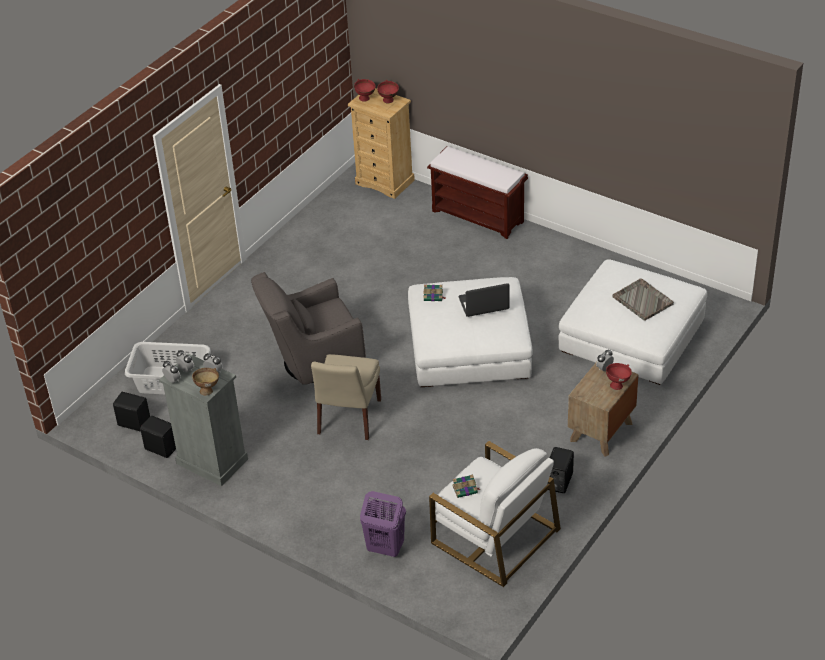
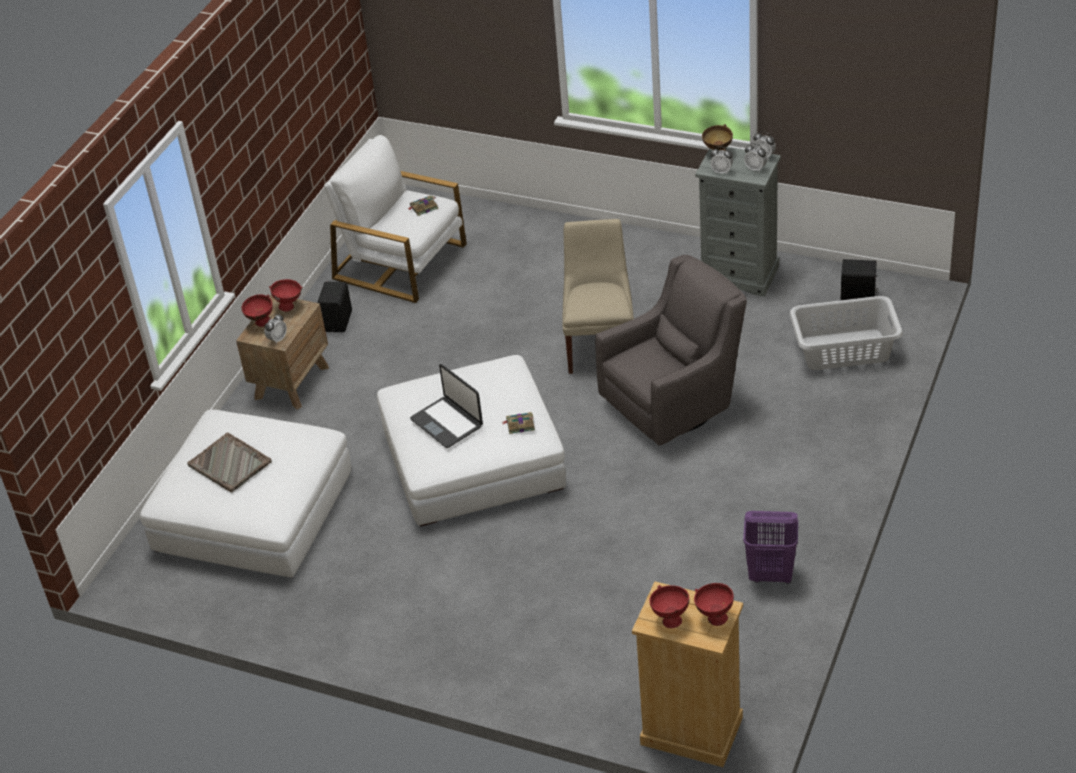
camera: 170 degrees right, 0 degrees up
(161, 447) = (807, 278): black speaker -> none
(385, 548) = (513, 231): purple laundry basket -> purple laundry basket (771, 574)
(478, 216) = (507, 682): brown bench -> none
(484, 304) = (447, 422): laptop -> laptop turned 75 degrees clockwise
(593, 396) = (290, 306): none -> red bowl

